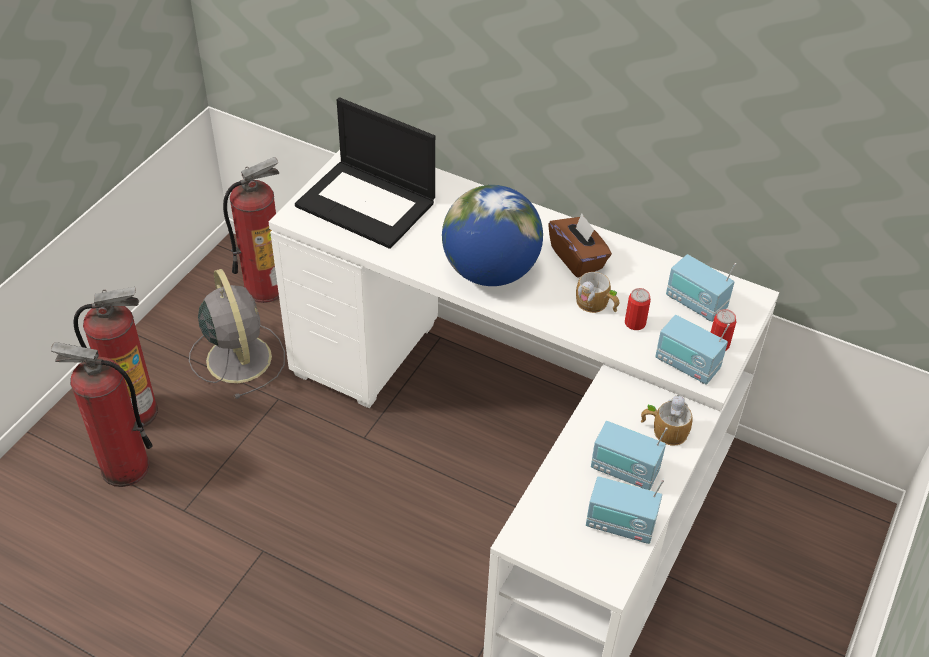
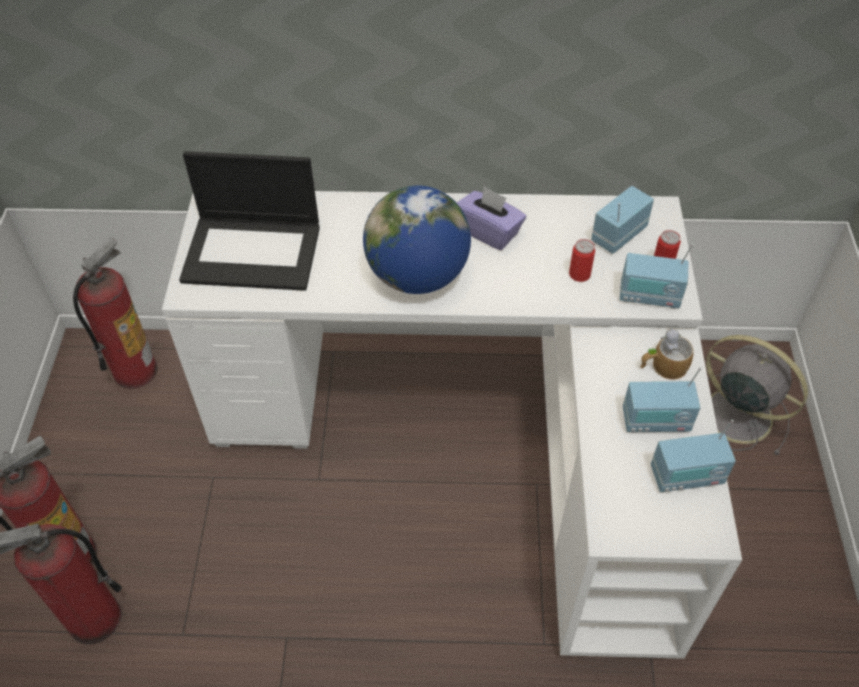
camera: 25 degrees left, 5 degrees up
(238, 356) = (147, 451): grey fan -> grey fan (735, 413)
(577, 258) = (488, 231): brown tissue box -> purple tissue box
(596, 305) = (535, 270): mug -> none
(695, 303) = (618, 235): radio -> radio turned 120 degrees clockwise

